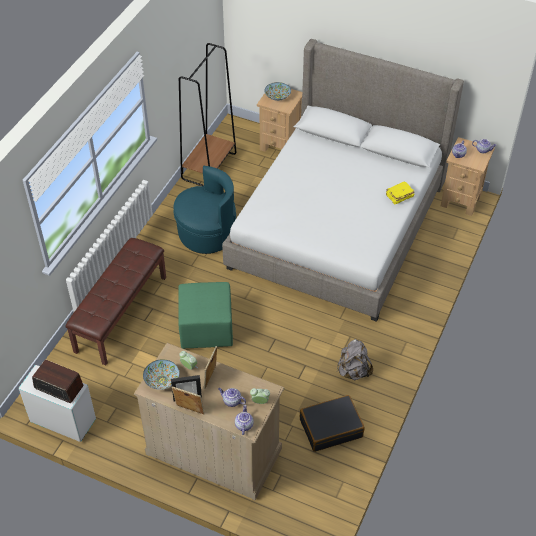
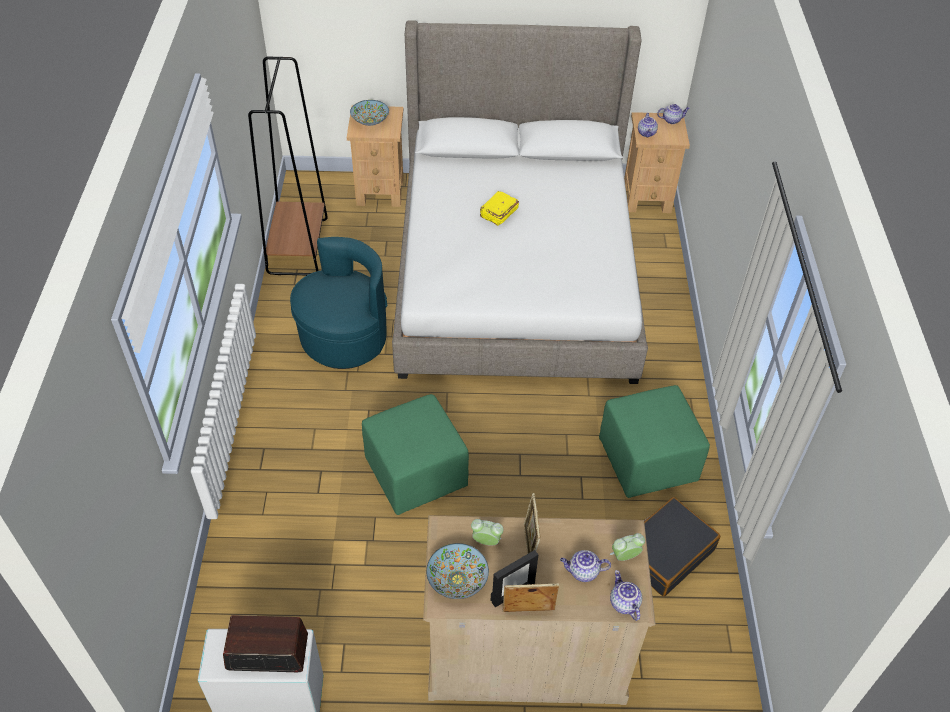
camera: 25 degrees left, 0 degrees up
(120, 313) = (276, 494): brown bench -> none
(353, 371) = (648, 462): grey backpack -> green ottoman
(399, 196) = (604, 205): yellow book -> yellow book (498, 213)

